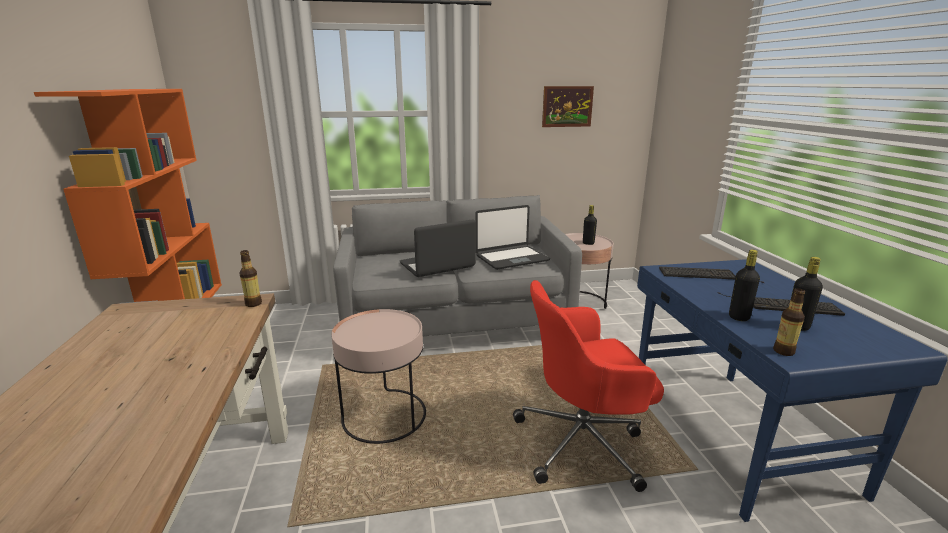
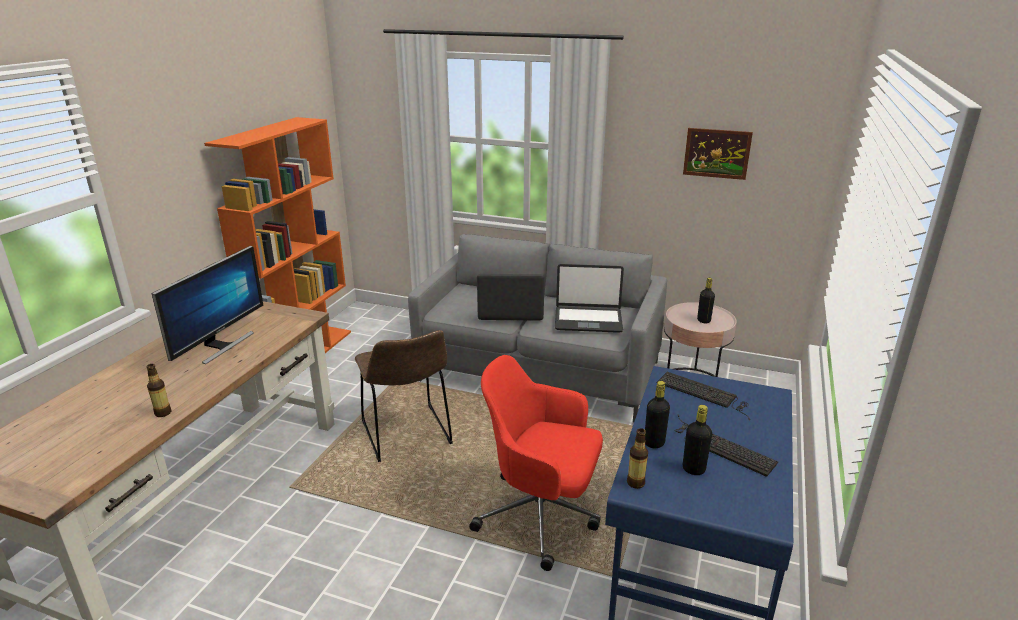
camera: 30 degrees right, 5 degrees up
(151, 359) = (220, 345): none -> monitor
(253, 304) = (307, 319): bottle -> bottle (163, 413)
(384, 416) = (407, 435): pink side table -> brown chair

